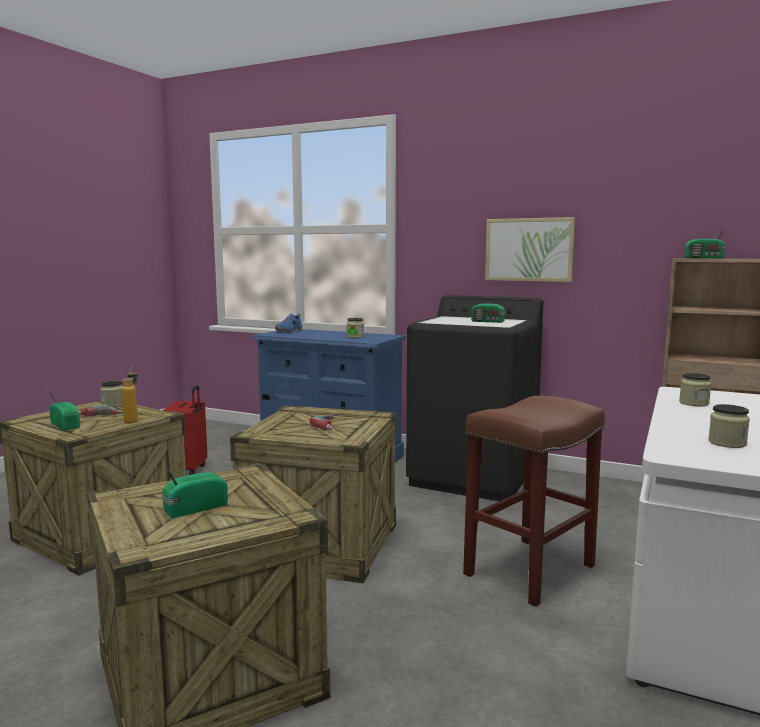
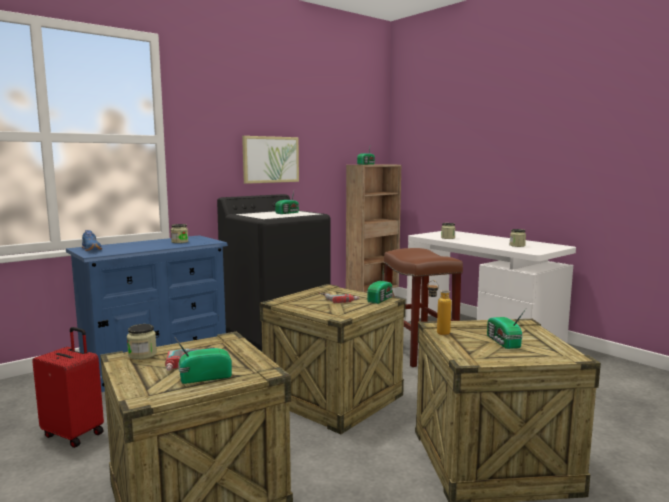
camera: 65 degrees left, 0 degrees up
(133, 420) = (235, 349): bottle -> bottle (437, 332)
(345, 438) = (381, 299): none -> radio

